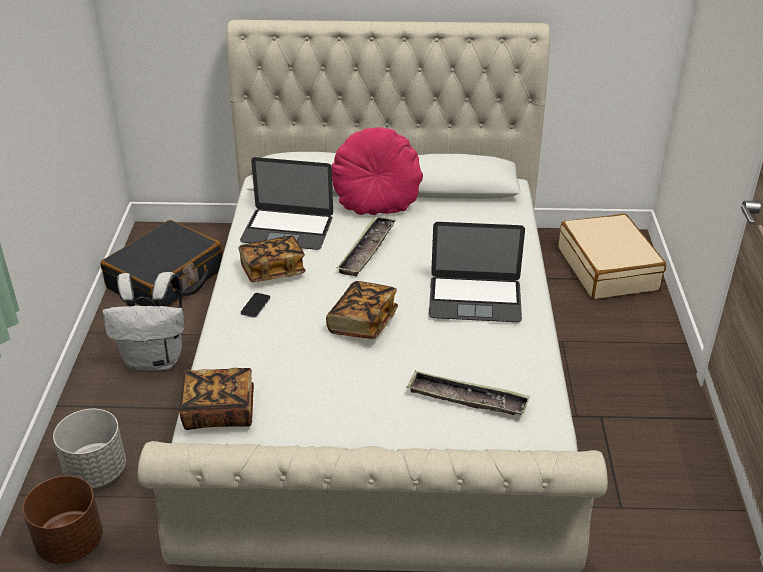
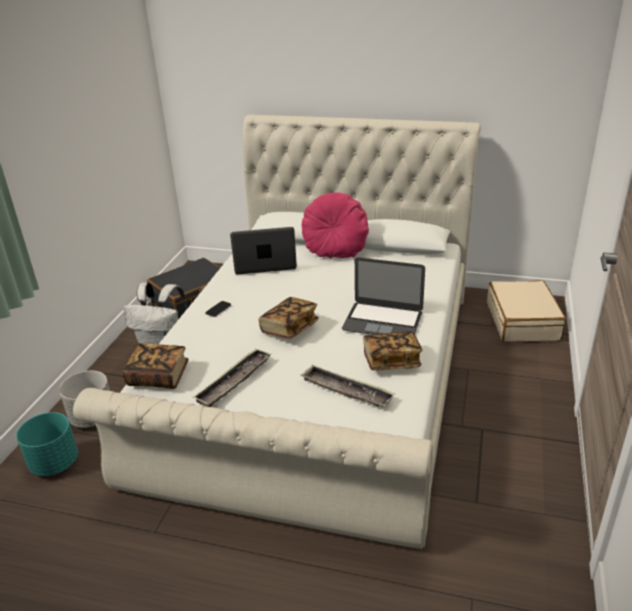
camera: 15 degrees right, 5 degrees down
(70, 542) = (54, 463): brown planter -> turquoise planter
(272, 271) = (241, 288): book -> book (391, 361)
(287, 229) = (264, 262): laptop -> laptop turned 150 degrees clockwise
(367, 250) = (315, 280): tray -> tray (234, 381)

